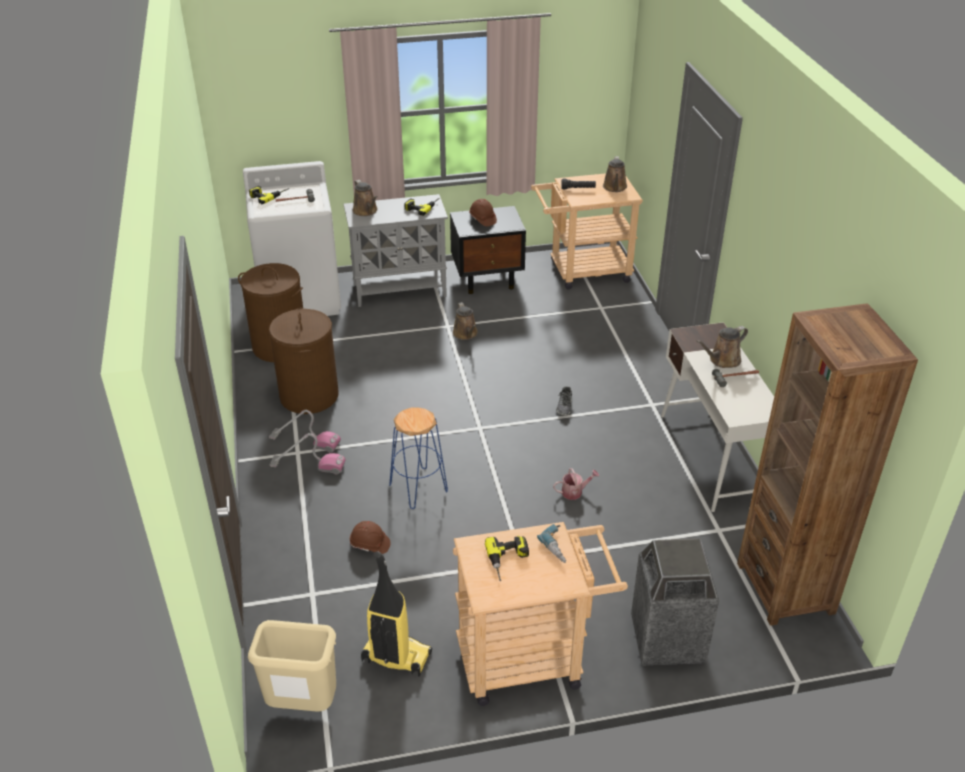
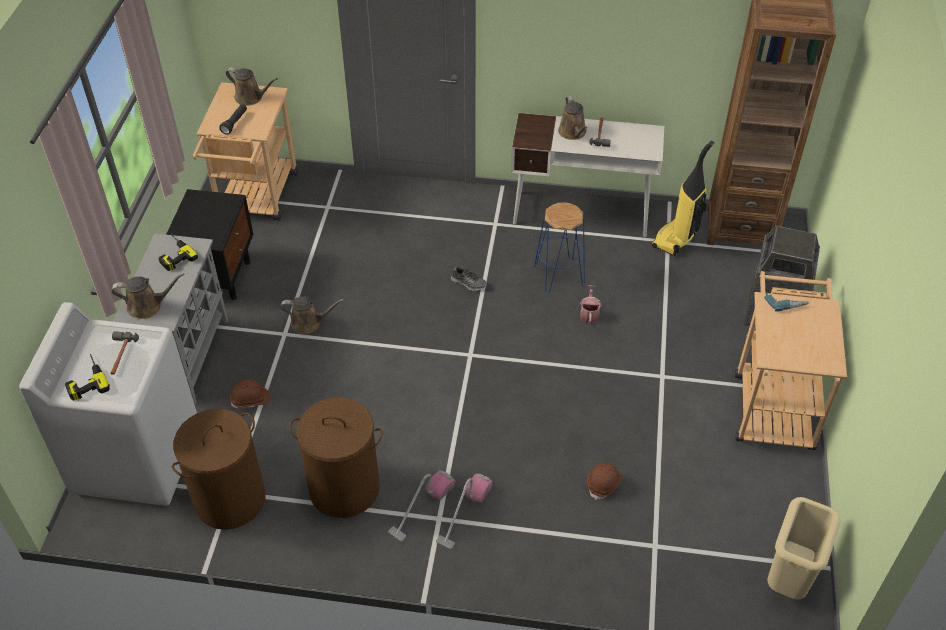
camera: 70 degrees left, 10 degrees up
(395, 657) = (749, 497): vacuum cleaner -> vacuum cleaner (676, 239)
(418, 488) = (538, 426): blue stool -> blue stool (558, 275)
(482, 219) = (198, 221): brown hard hat -> brown hard hat (250, 400)
(509, 561) = (795, 338): power drill -> none

